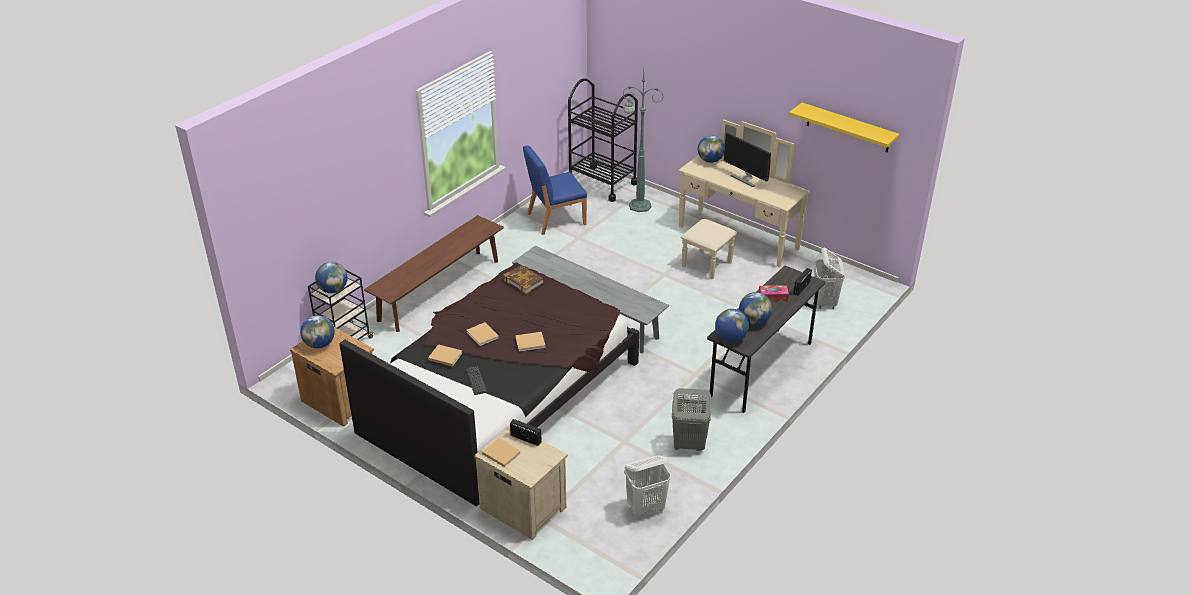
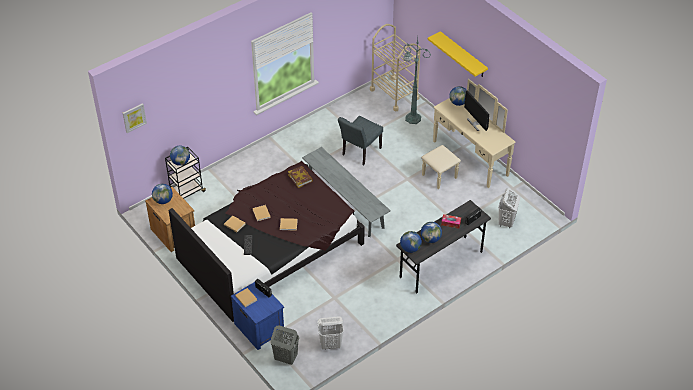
camera: 15 degrees right, 10 degrees up
(256, 212) = (134, 117): none -> picture
(439, 290) = (256, 163): brown bench -> none
(522, 507) = (259, 328): beige nightstand -> blue nightstand
(555, 219) = (351, 119): blue chair -> none
(584, 255) = (359, 153): none -> grey chair
(602, 183) = (394, 94): black cart -> beige cart
(688, 445) = (373, 308): grey laundry basket -> grey laundry basket (285, 358)
(848, 128) = (539, 110): yellow shelf -> yellow shelf (463, 55)

